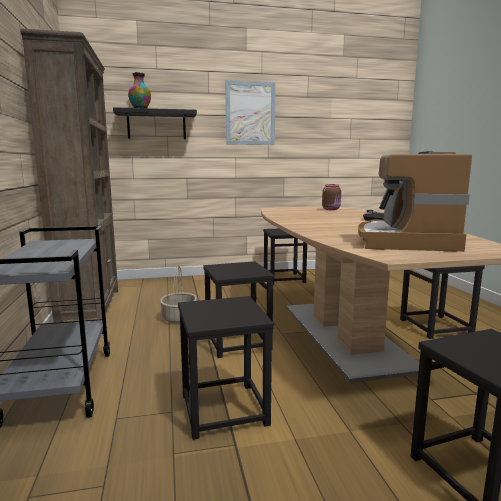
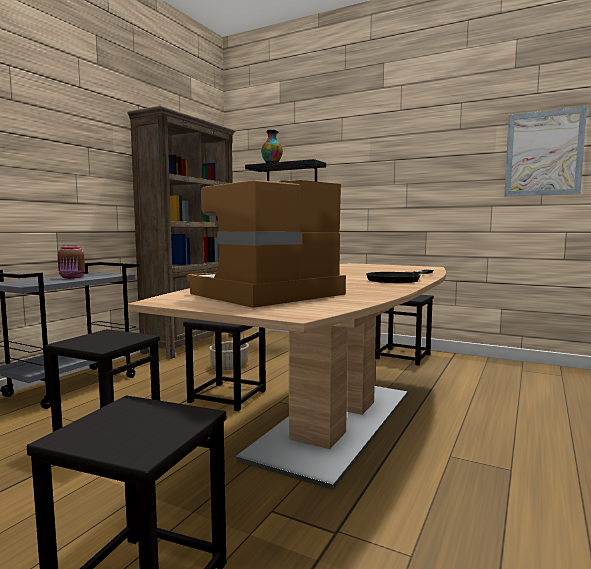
camera: 40 degrees right, 5 degrees down
(250, 113) = (385, 157): picture -> picture (543, 153)
(331, 209) = (410, 269): brown jar -> brown jar (72, 277)
(436, 326) = (477, 454): black stool -> none

